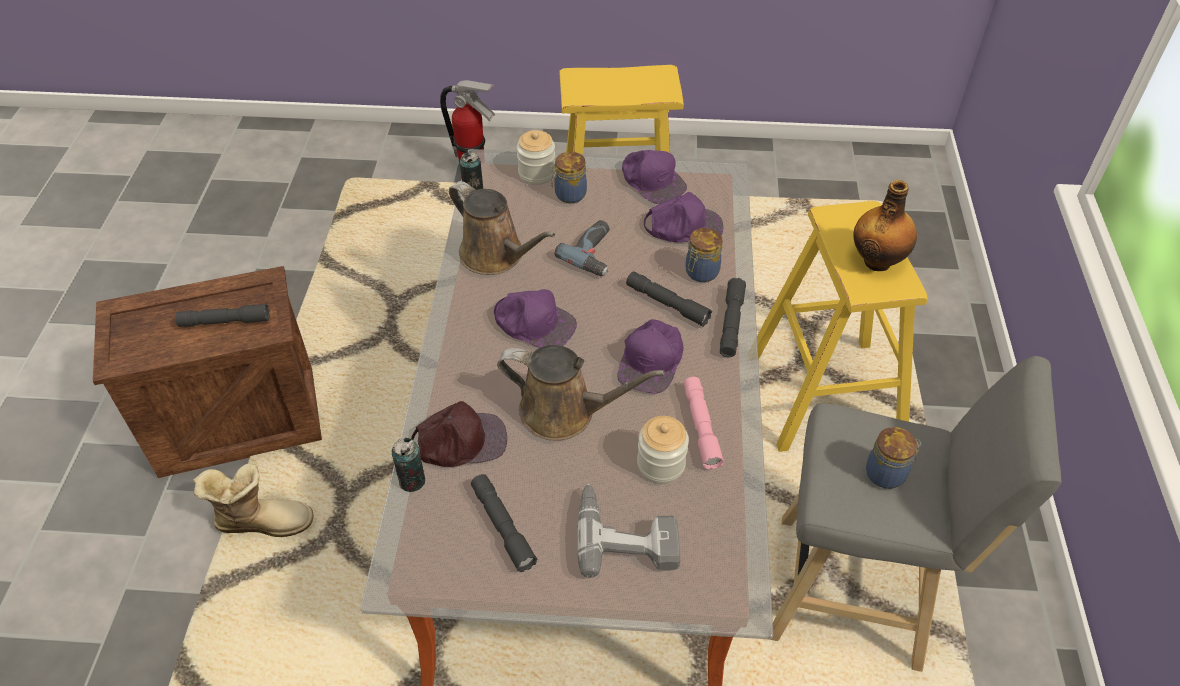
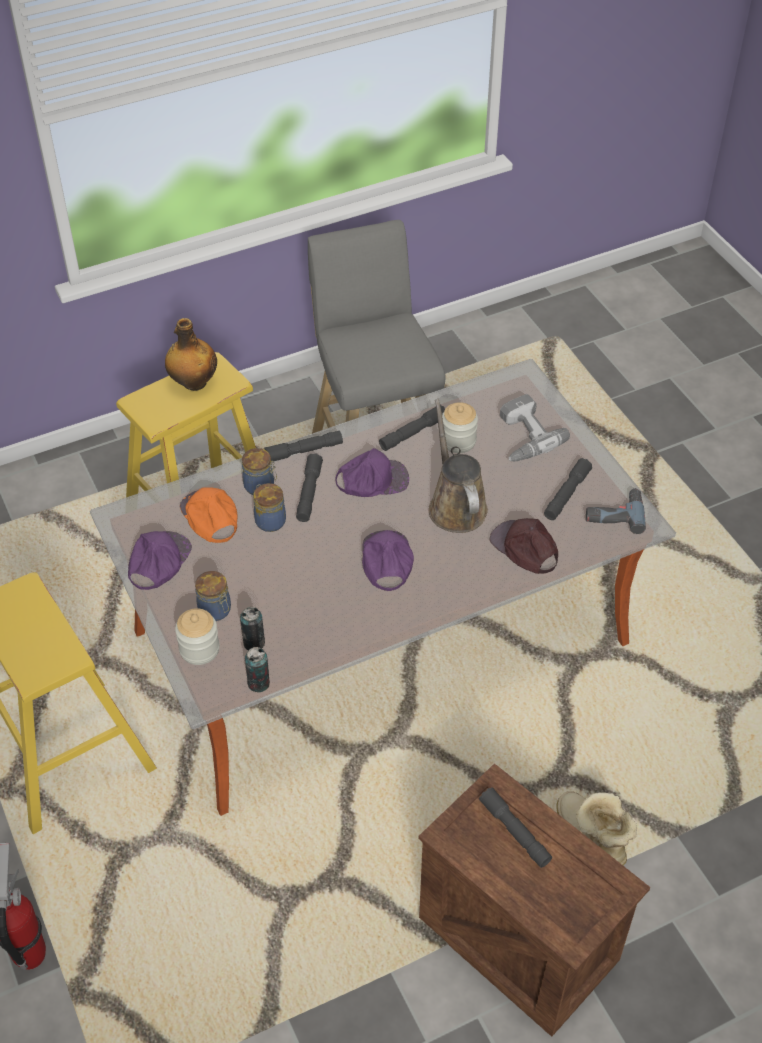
camera: 120 degrees left, 0 degrees up
(412, 481) = (575, 556): can -> can (254, 643)
(496, 256) = (329, 623): brown watering can -> none
(595, 254) = (282, 559): power drill -> power drill (614, 513)
(683, 226) = (210, 517): purple cap -> orange cap
(701, 427) = (413, 433): pink flashlight -> grey flashlight
(887, 473) = (383, 342): jar -> jar (269, 520)

